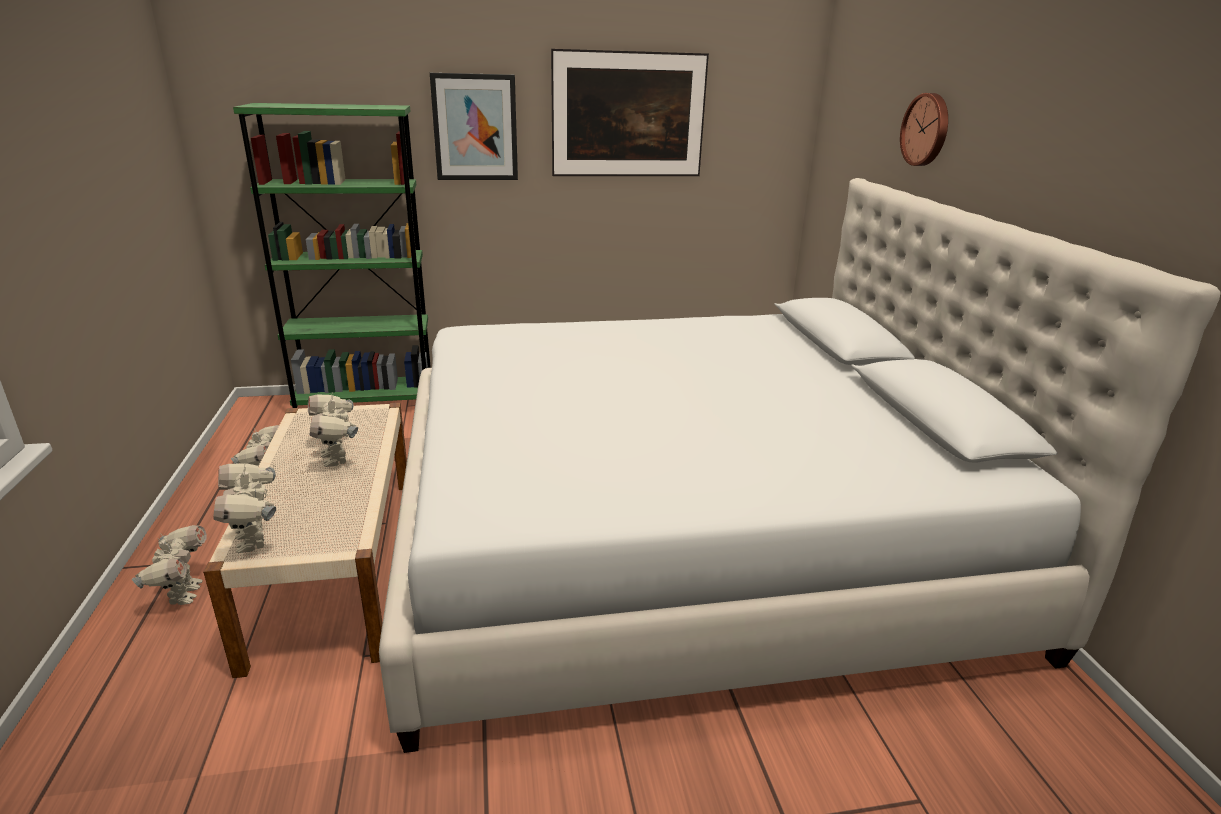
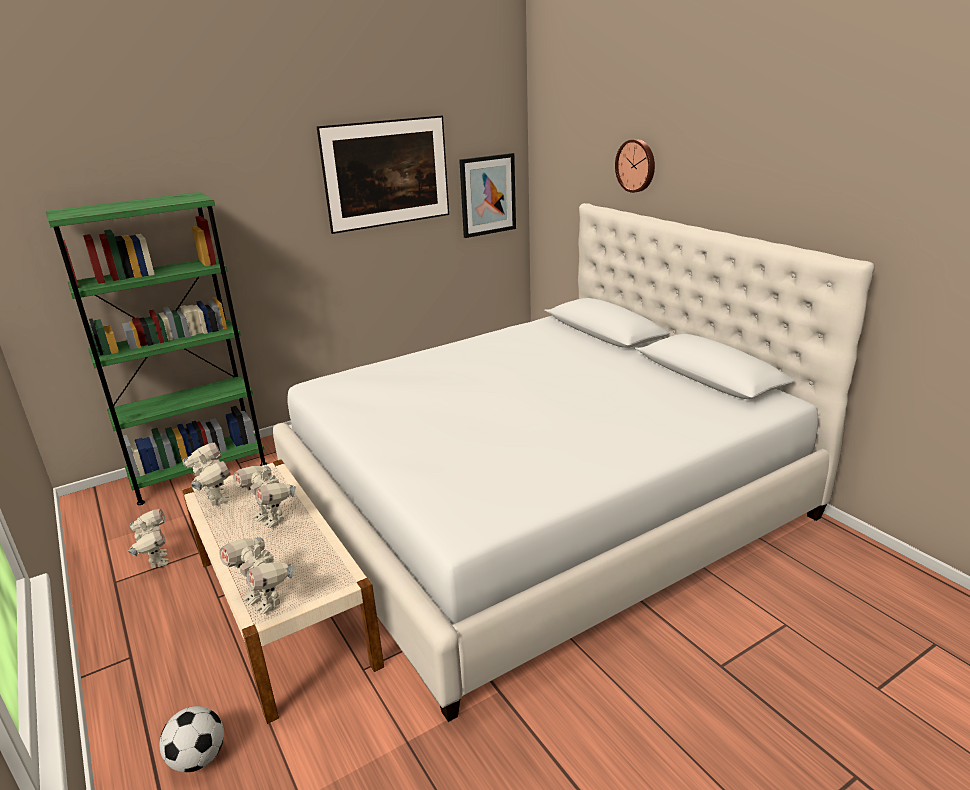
camera: 20 degrees left, 0 degrees up
(148, 689) = (198, 758): none -> football
(183, 594) = (162, 679): toy robot -> toy robot (215, 499)
(475, 128) = (259, 202): picture -> picture (487, 195)

